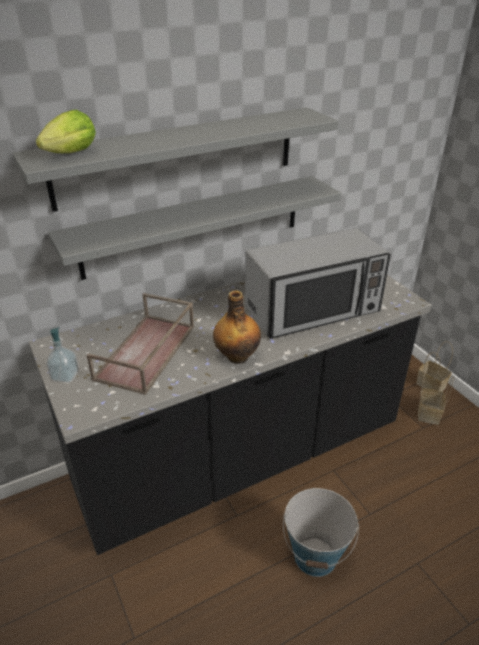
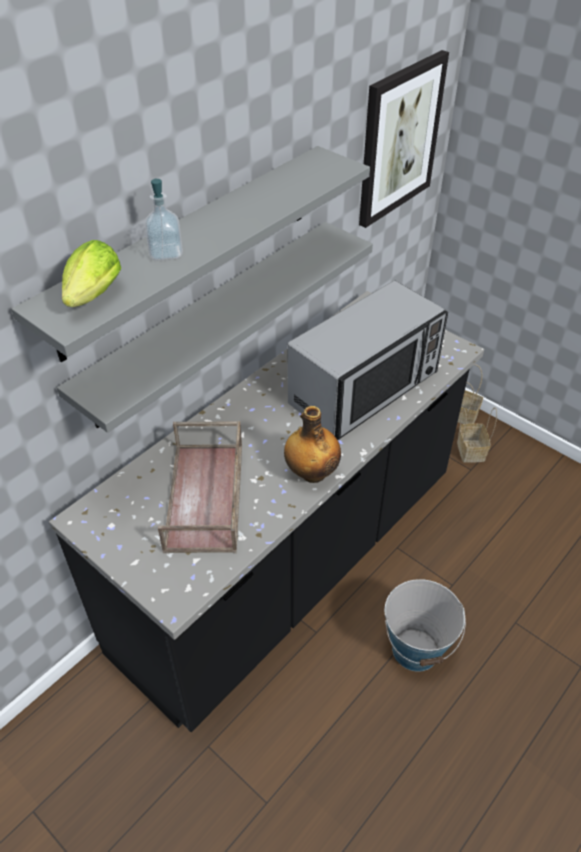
camera: 20 degrees left, 10 degrees up
(65, 376) = (126, 556): soap dispenser -> soap dispenser (166, 253)
(391, 127) = (399, 139): none -> picture

